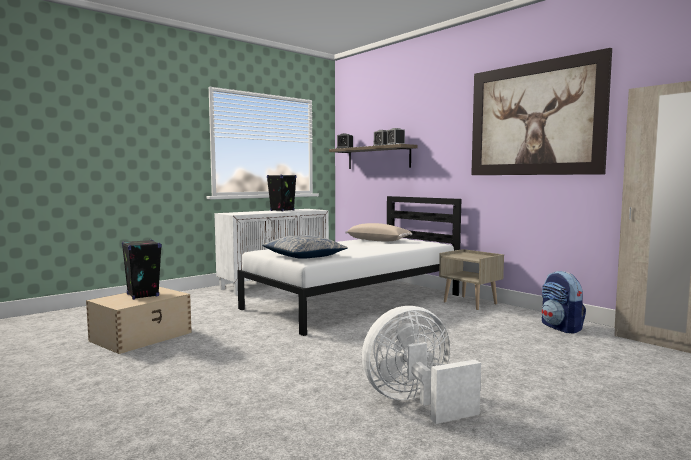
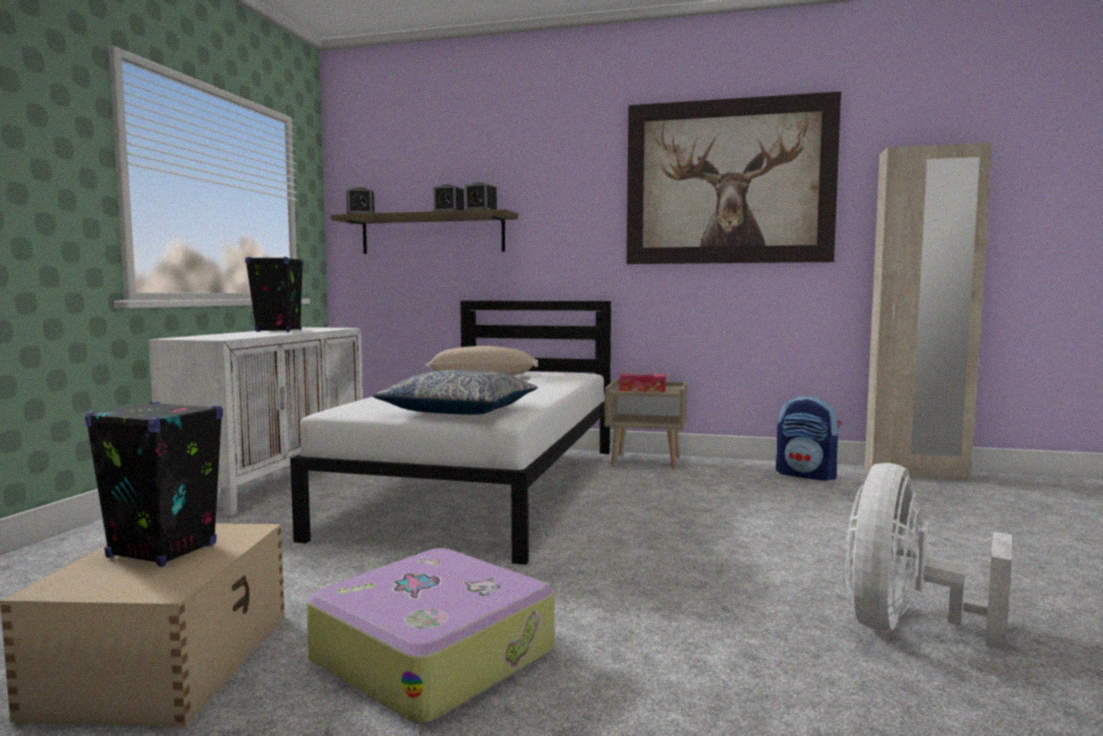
camera: 35 degrees left, 0 degrees up
(211, 356) = (434, 654): none -> suitcase
(465, 256) = (642, 390): none -> tissue box

